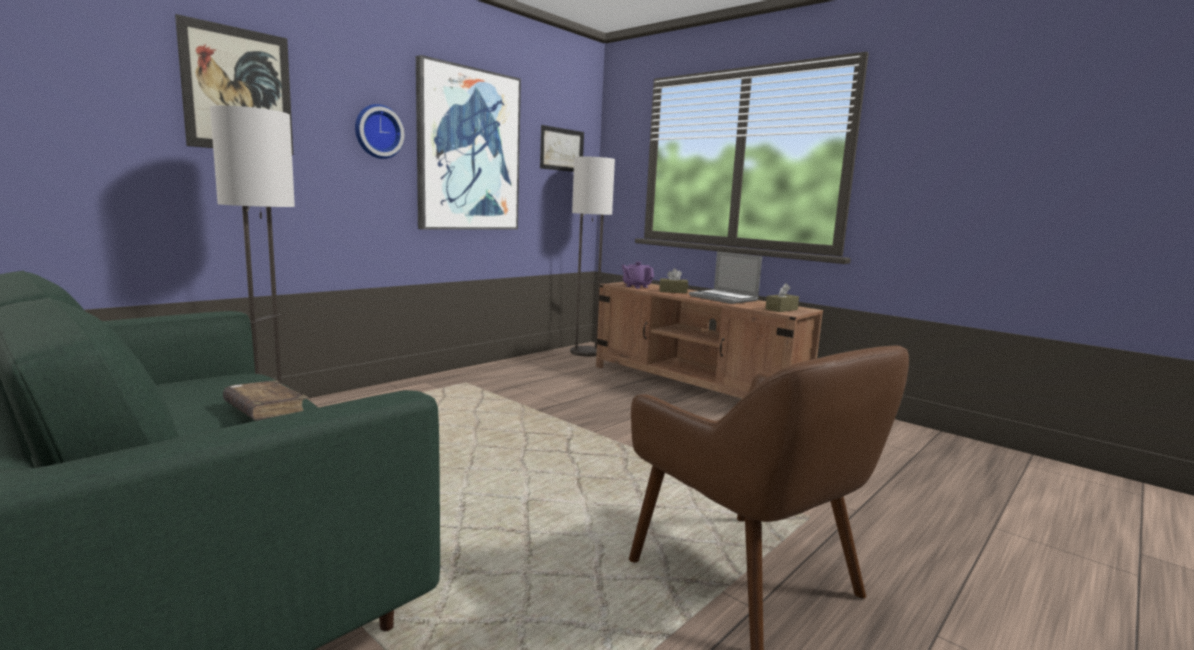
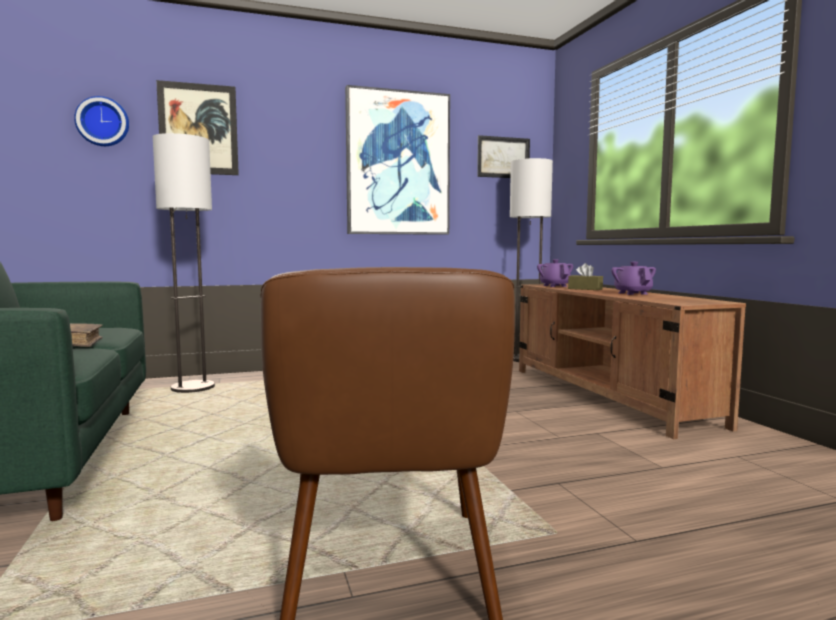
camera: 30 degrees right, 5 degrees down
(377, 132) = (310, 152): wall clock -> wall clock (103, 122)
(724, 298) = (632, 293): laptop -> purple teapot
(781, 309) = (680, 301): brown tissue box -> none

